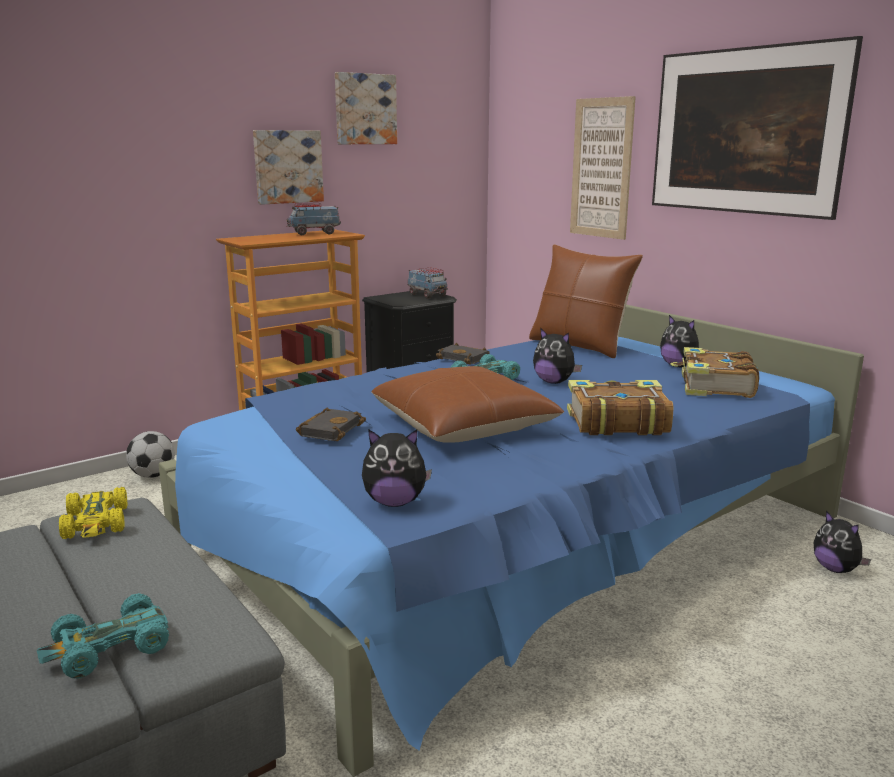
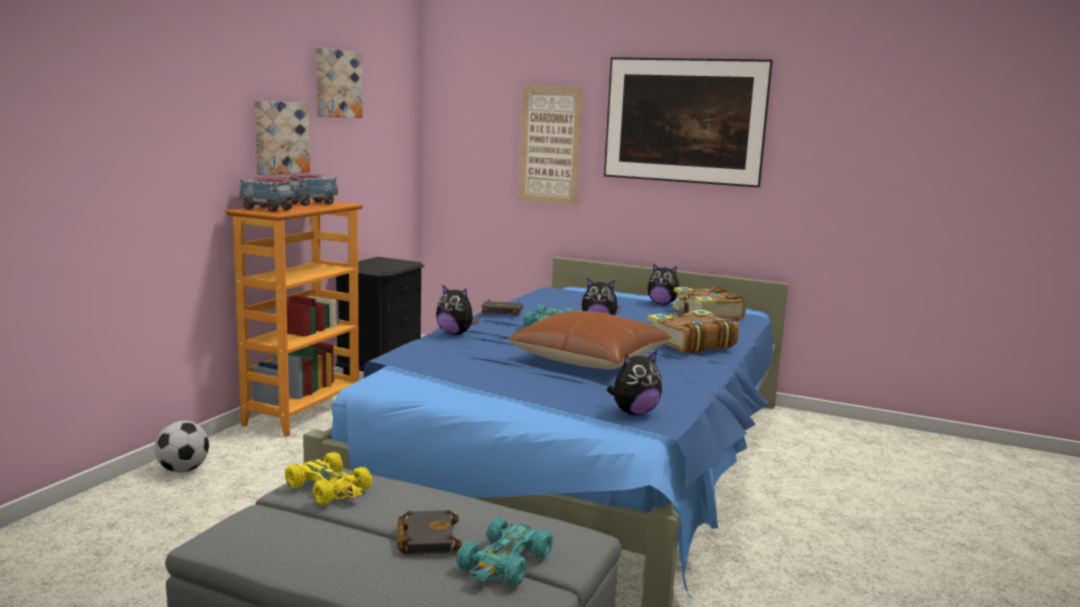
camera: 30 degrees left, 5 degrees down
(330, 429) = (499, 373): black book -> black book (426, 538)
(427, 295) = (394, 261): toy truck -> toy truck (268, 209)
(579, 346) = (570, 295): brown pillow -> none
(836, 569) = (805, 438): plush toy -> plush toy (455, 334)

